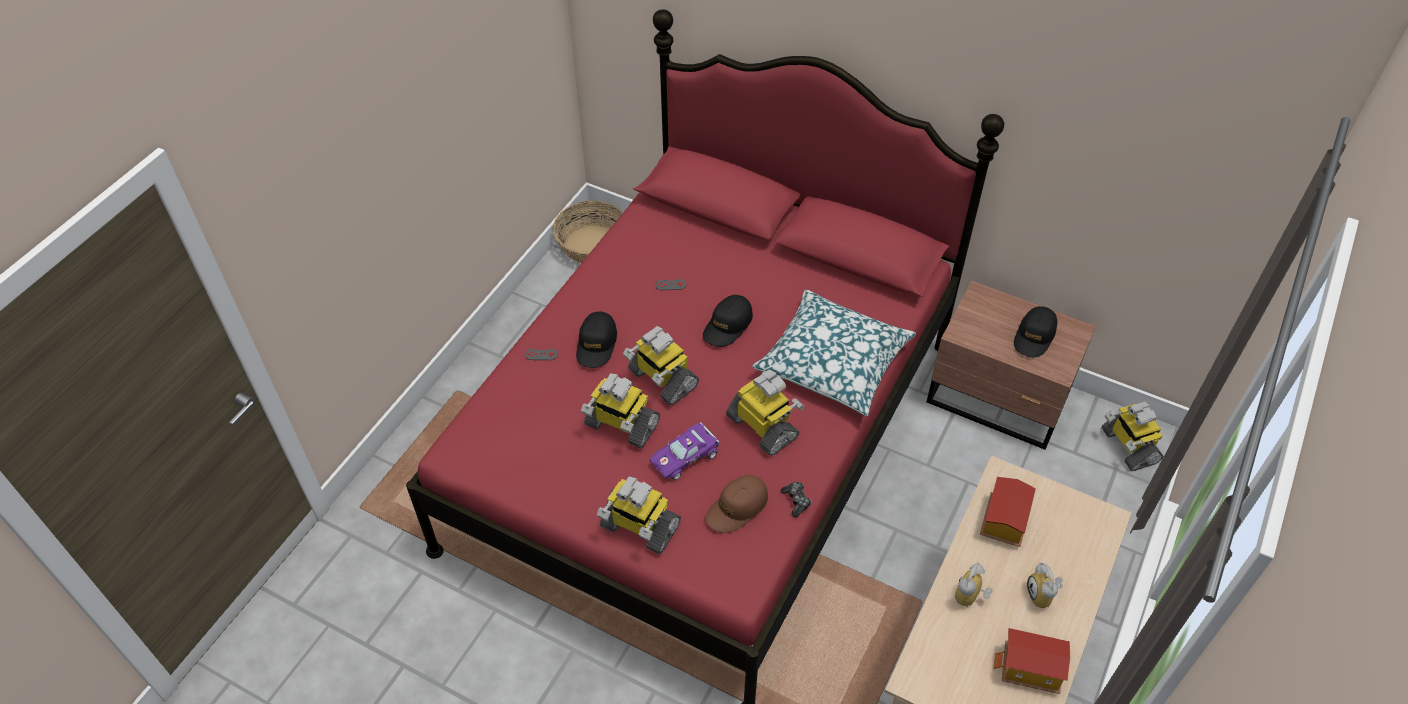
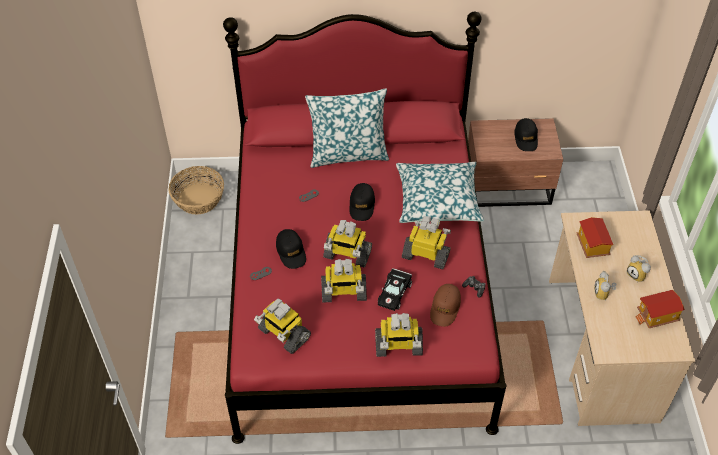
camera: 30 degrees left, 0 degrees up
(686, 456) = (394, 292): purple toy car -> black toy car
(759, 253) = (348, 154): none -> pillow
(1128, 446) = (592, 182): toy robot -> toy robot (283, 334)

